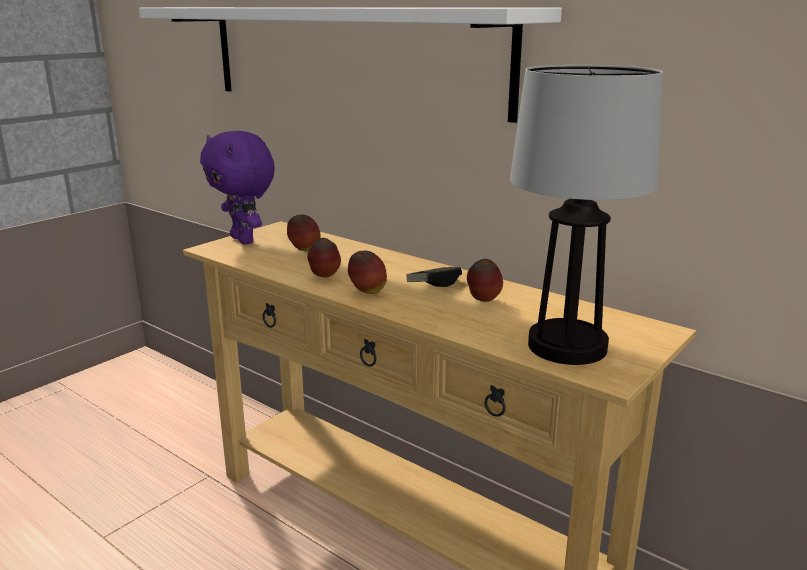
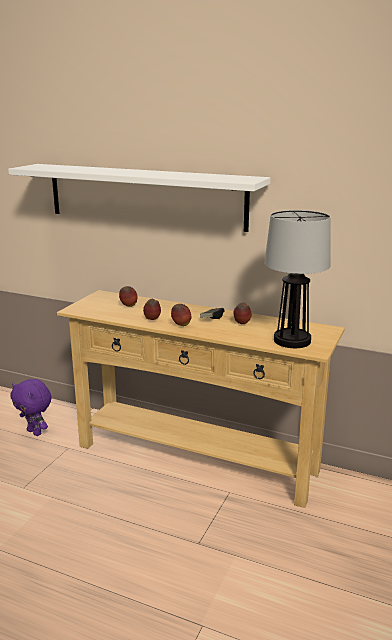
camera: 15 degrees left, 0 degrees up
(244, 240) = (88, 303): purple plush toy -> purple plush toy (35, 432)

